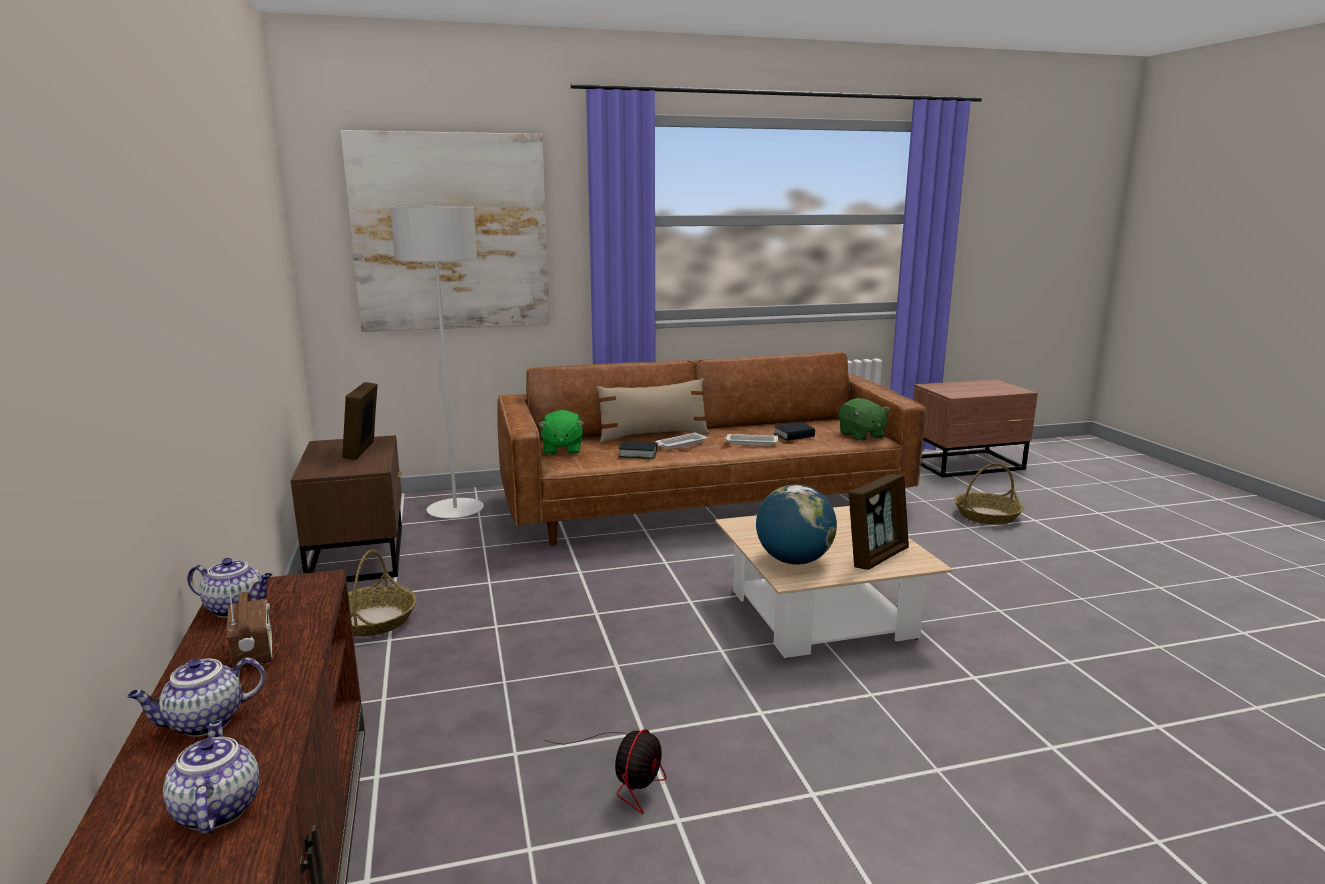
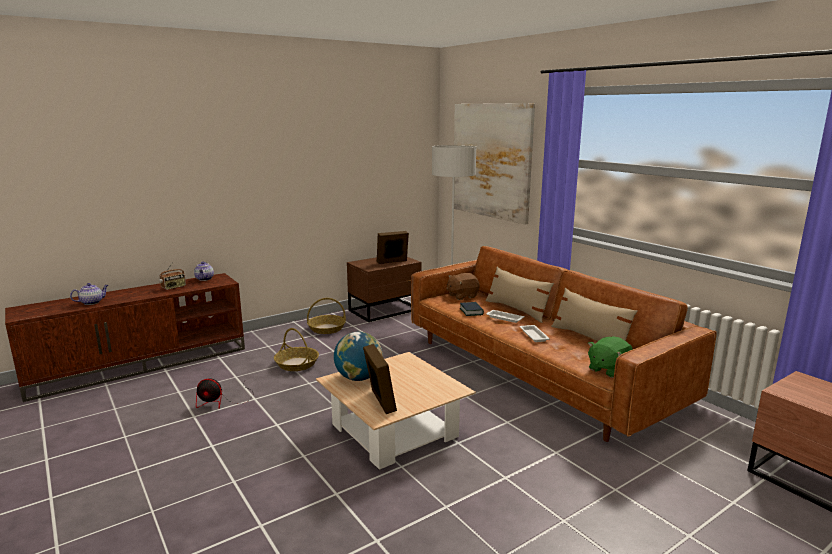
camera: 70 degrees right, 0 degrees up
(204, 723) = (134, 292): teapot -> none
(562, 450) = (462, 296): green plush toy -> brown plush toy
(774, 427) = (590, 339): none -> beige pillow
(794, 435) = (572, 346): book -> none
(876, 556) = (380, 401): picture frame -> picture frame turned 135 degrees counterclockwise
(986, 516) = (661, 501): basket -> basket (296, 364)

